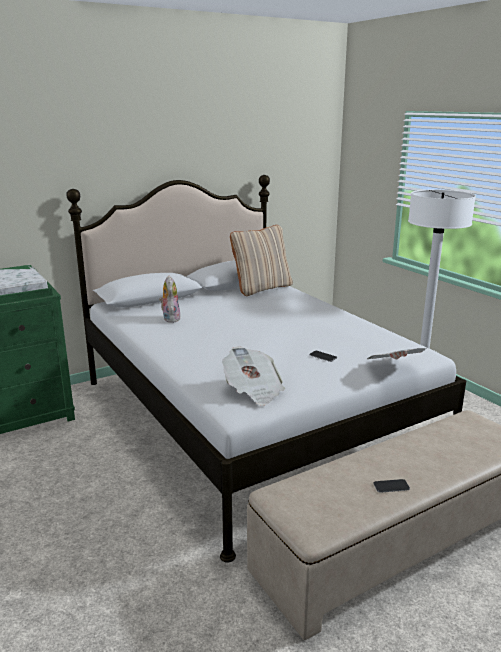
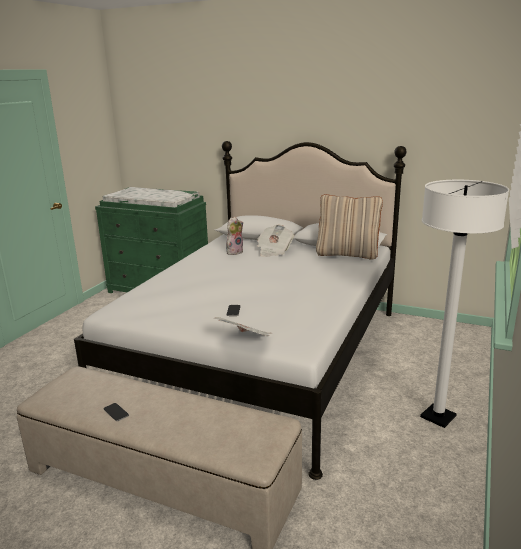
camera: 55 degrees right, 0 degrees up
(253, 390) = (143, 307): newspaper -> newspaper (274, 251)

